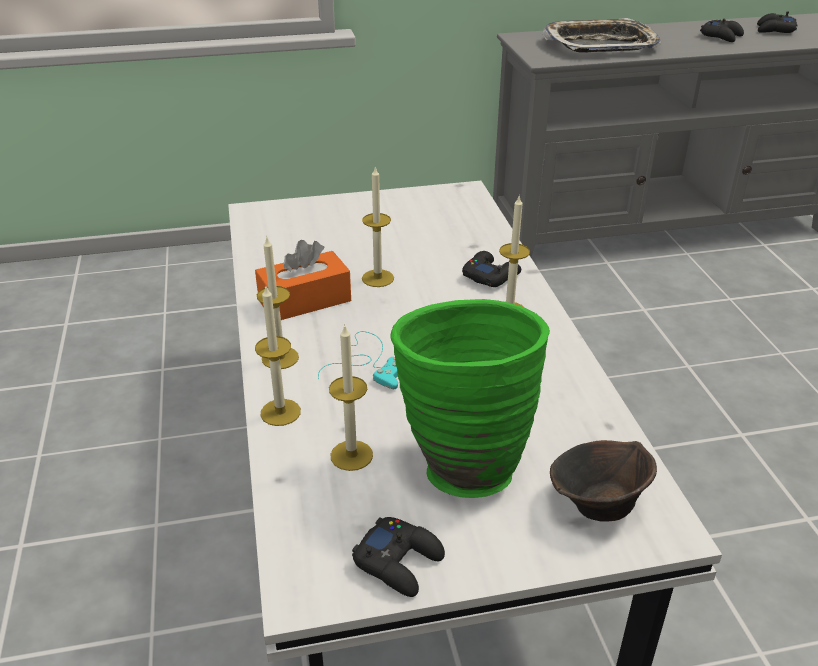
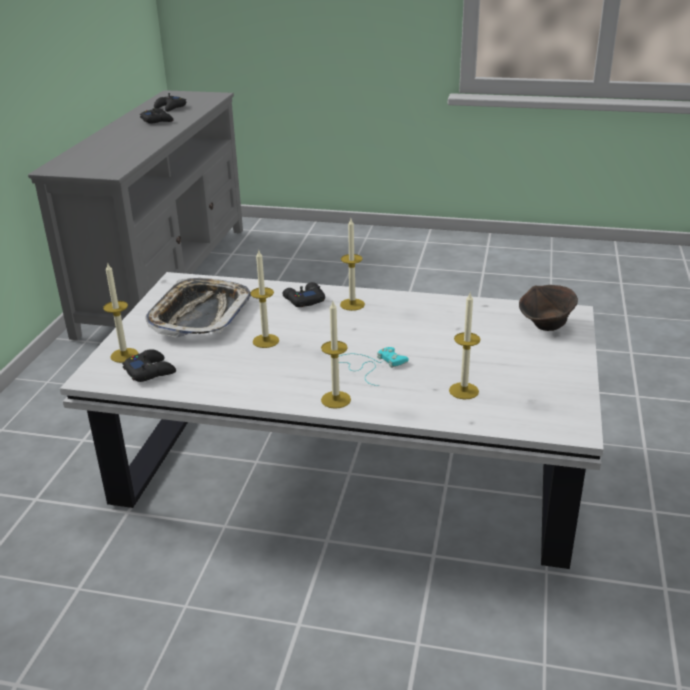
camera: 65 degrees left, 5 degrees down
(280, 412) = (401, 410): candle -> candle (124, 355)
(305, 301) = (268, 376): orange tissue box -> none
(399, 562) = (563, 393): black game controller -> black game controller (150, 371)
(461, 461) = (490, 355): green vase -> none
(600, 44) = (113, 151): tray -> tray (199, 314)

